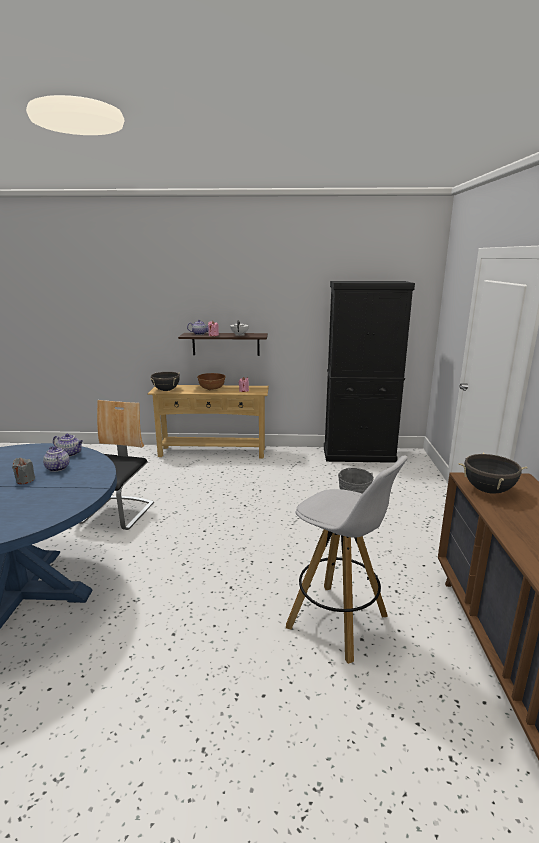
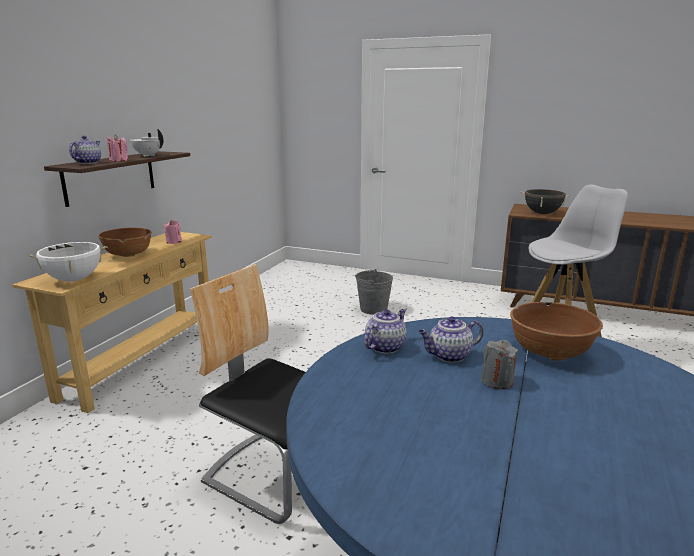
camera: 70 degrees left, 0 degrees up
(59, 493) = (550, 352): none -> brown bowl
(166, 390) = (74, 279): black cooking pot -> white cooking pot
(359, 455) = (269, 283): black cabinet -> none

